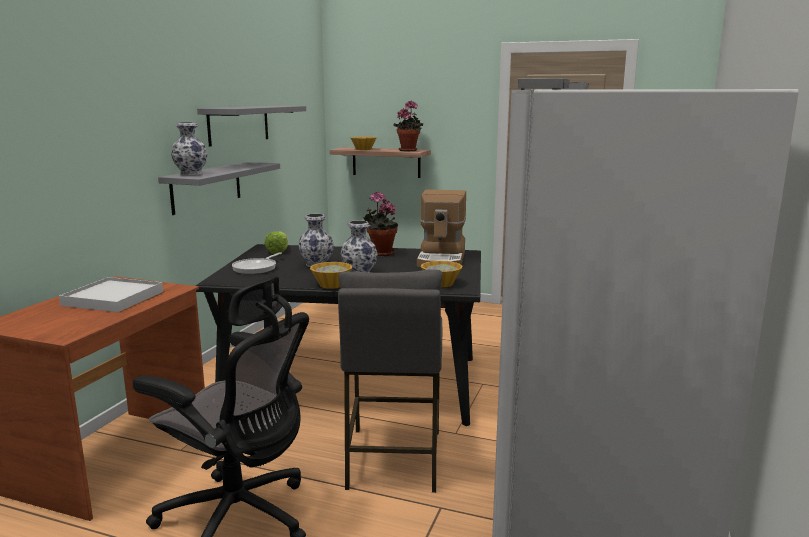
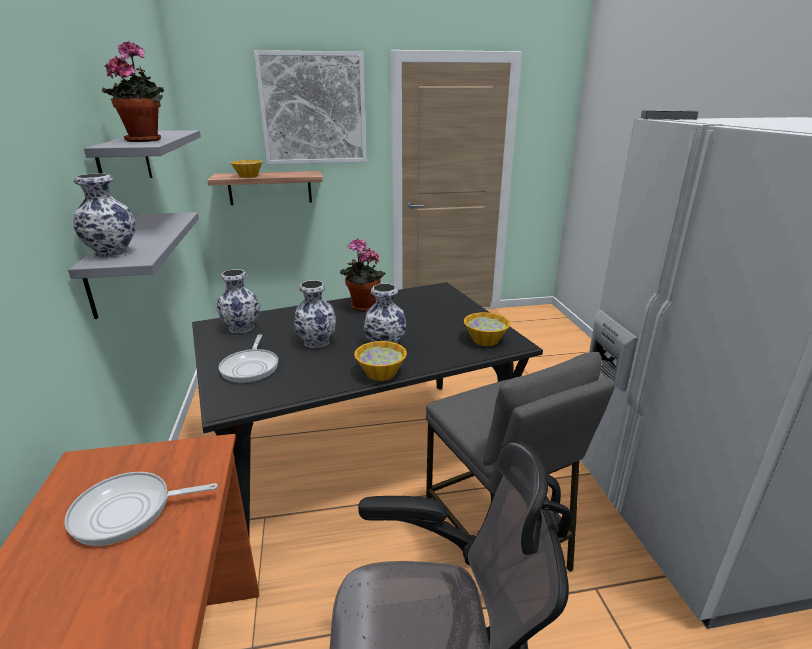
camera: 30 degrees left, 10 degrees up
(113, 298) = (128, 511): white tray -> frying pan
(280, 251) = (241, 328): lettuce -> vase
(409, 150) = (303, 174): potted plant -> potted plant (146, 140)
(428, 95) = (313, 109): none -> picture
(442, 259) = (433, 302): coffee machine -> none

